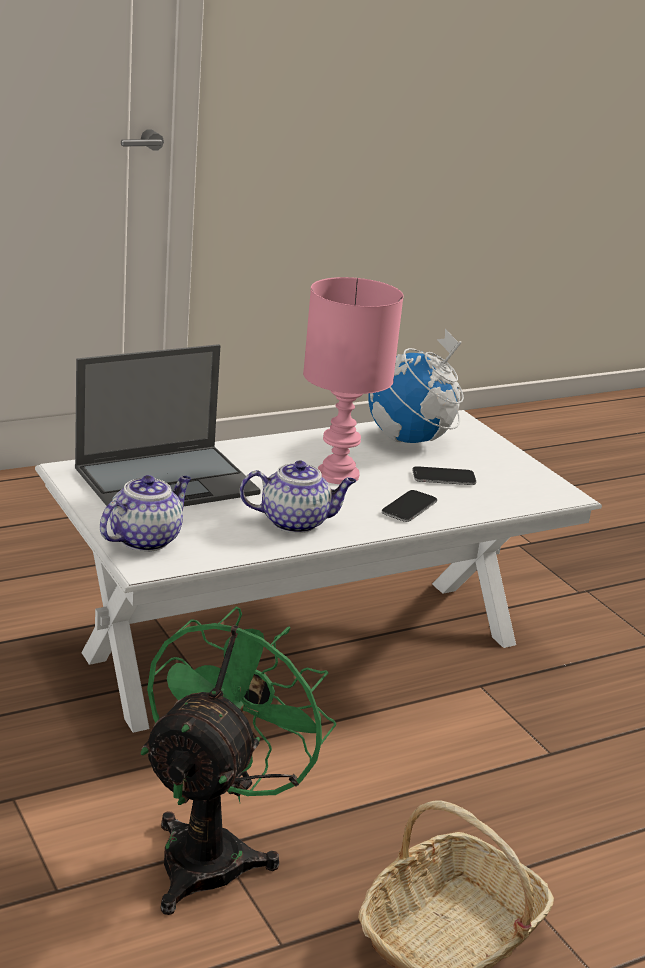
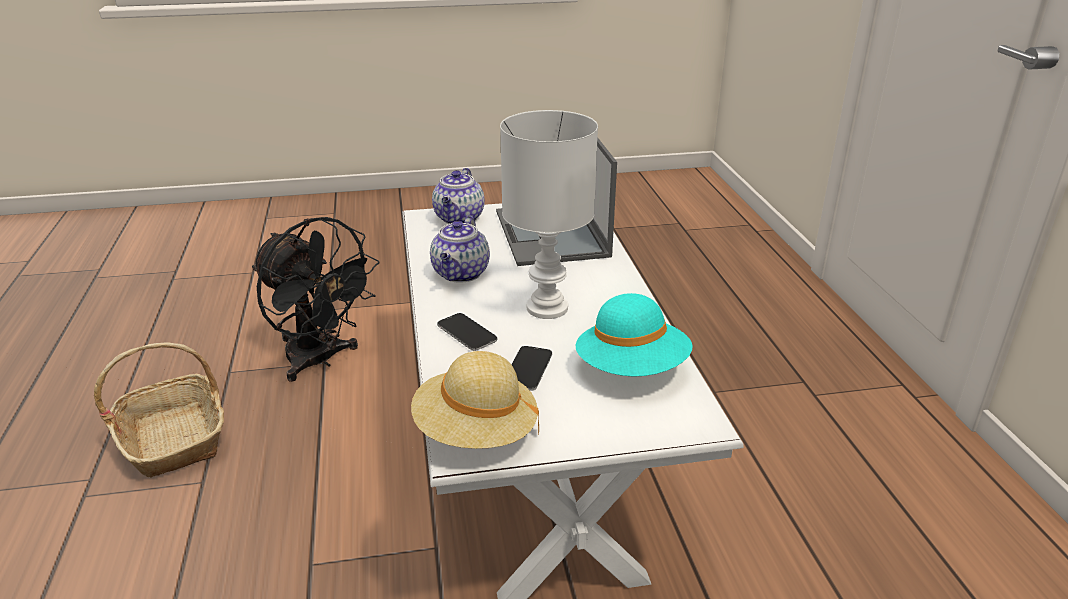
camera: 110 degrees right, 5 degrees up
(146, 539) = (459, 219): teapot -> teapot turned 45 degrees clockwise
(214, 851) = (320, 360): green fan -> black fan
(336, 474) = (548, 307): pink table lamp -> white table lamp
(410, 440) = (632, 369): globe -> turquoise hat
(540, 491) = (475, 432): none -> beige hat

